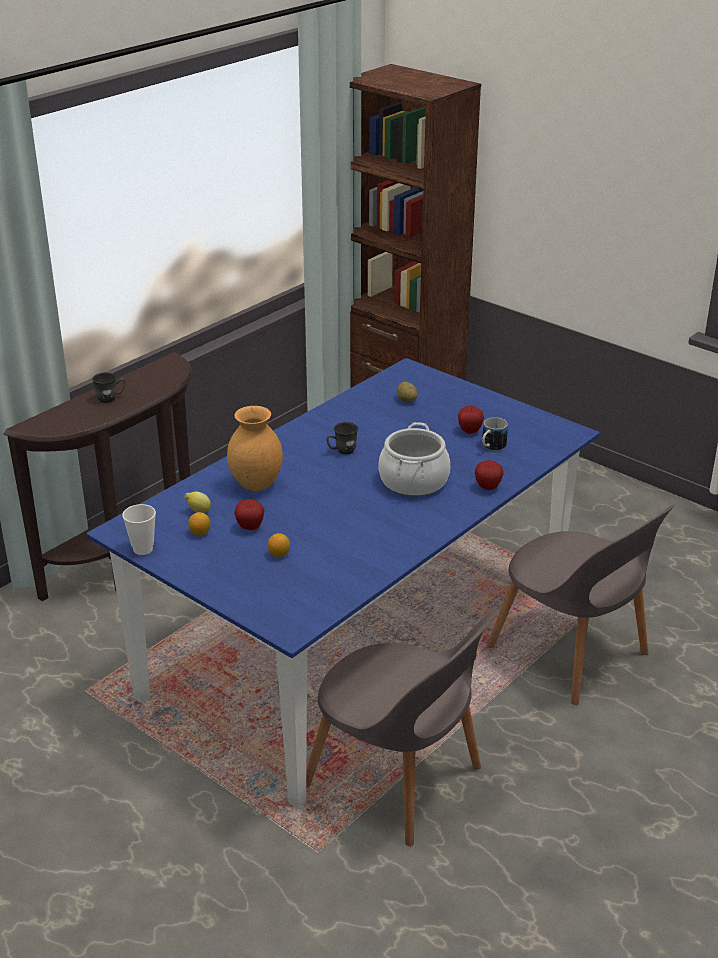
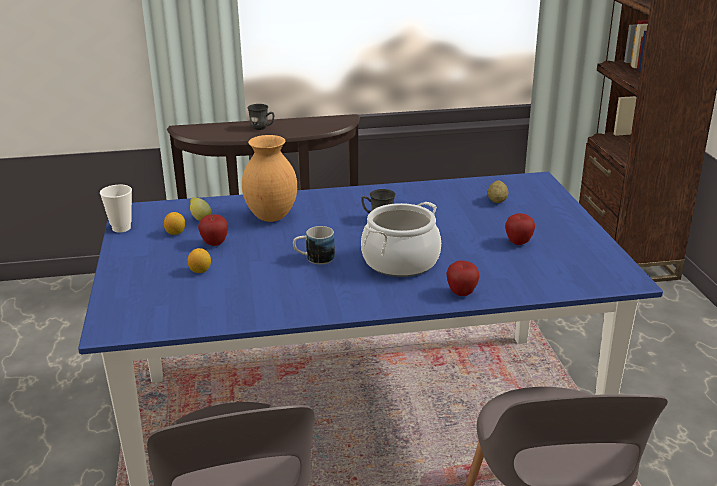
camera: 40 degrees right, 5 degrees down
(491, 447) = (519, 262): mug -> mug (314, 259)

